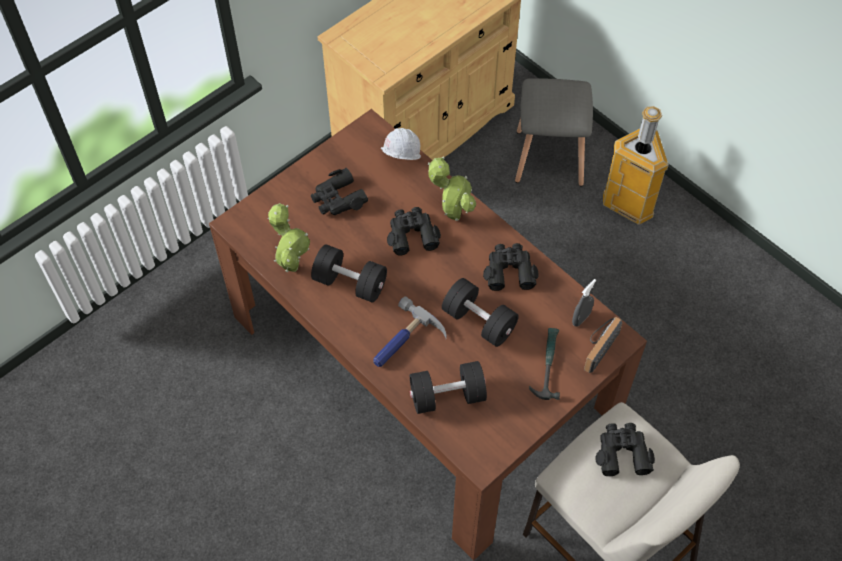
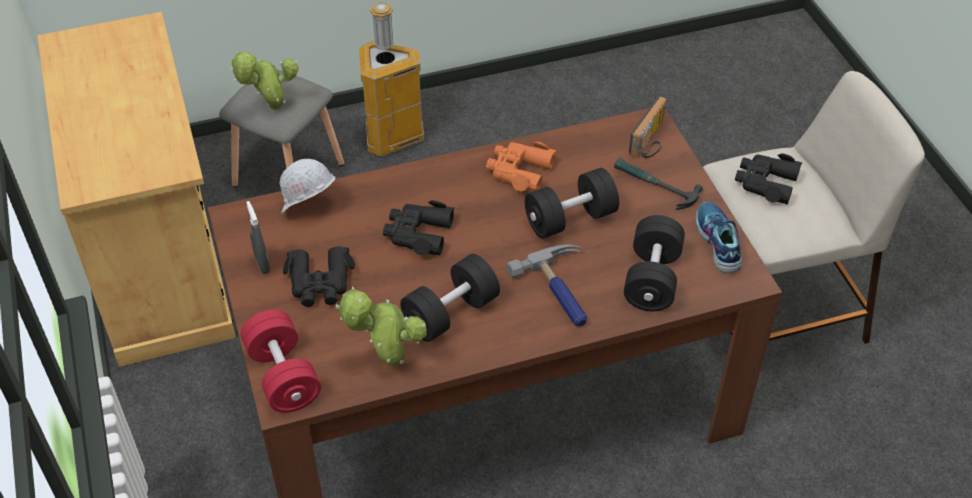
camera: 65 degrees left, 10 degrees down
(253, 214) = (283, 376): none -> red dumbbell
(452, 214) = (415, 190): potted plant -> potted plant (271, 108)
(509, 270) = (519, 171): black binoculars -> orange binoculars
(509, 429) = (717, 242): none -> shoe
(581, 318) = (611, 140): grey spray bottle -> grey spray bottle (262, 264)
(597, 346) = (651, 141): radio -> radio turned 120 degrees counterclockwise

